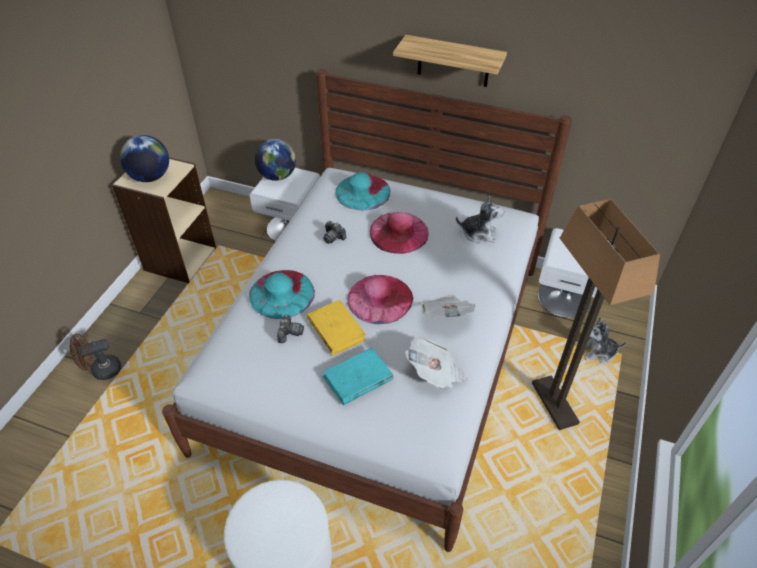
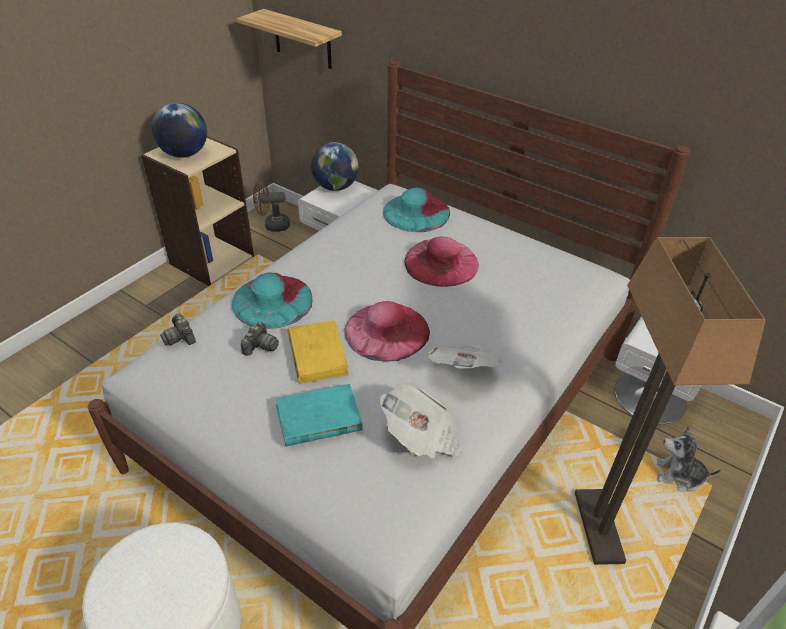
camera: 15 degrees right, 5 degrees down
(101, 371) = (78, 356): brown fan -> brown fan (272, 225)
(333, 237) = (361, 253): camera -> camera (180, 337)
(453, 61) = (548, 61): shelf -> shelf (302, 39)
(478, 233) = (542, 283): plush toy -> none

